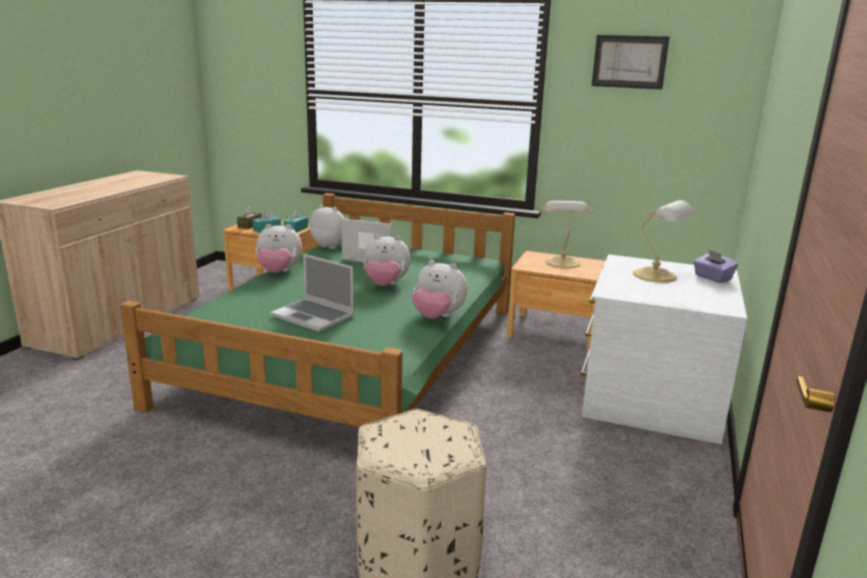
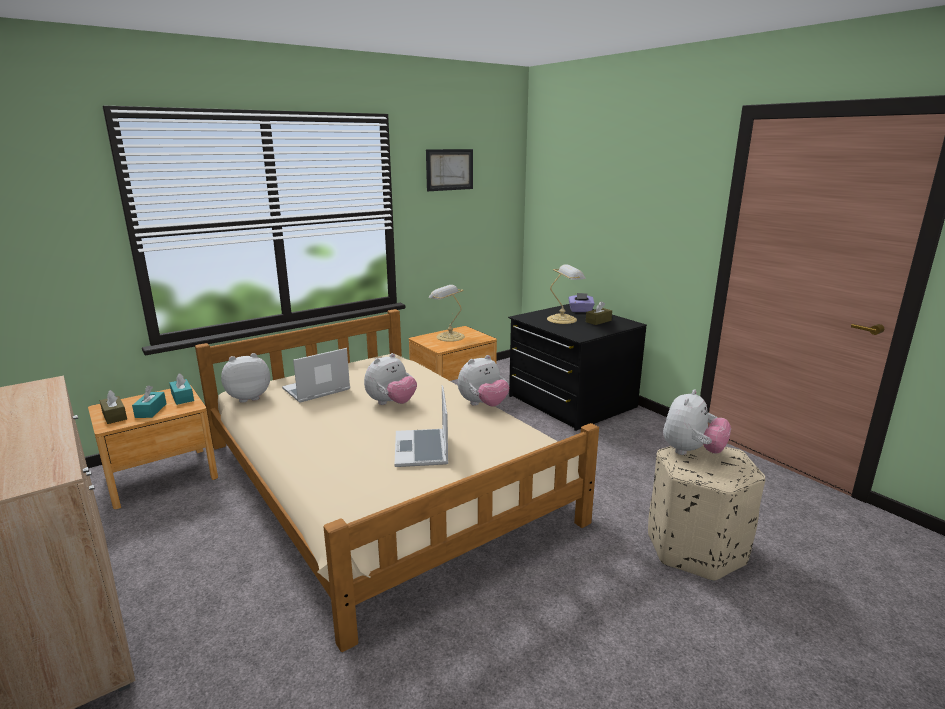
camera: 55 degrees left, 0 degrees up
(279, 272) = (279, 439): plush toy -> plush toy (691, 452)
(314, 316) = (422, 450): laptop -> laptop turned 105 degrees clockwise
(353, 353) = (382, 481): green bed -> beige bed
(650, 396) = (570, 402): white dresser -> black dresser
(692, 292) = (598, 321): none -> brown tissue box

